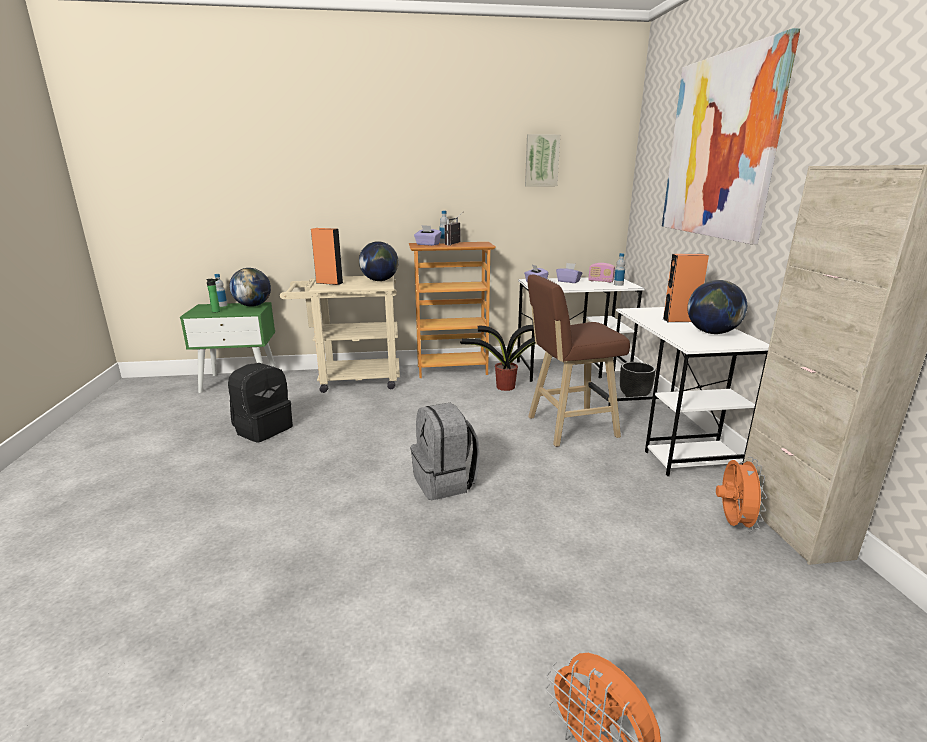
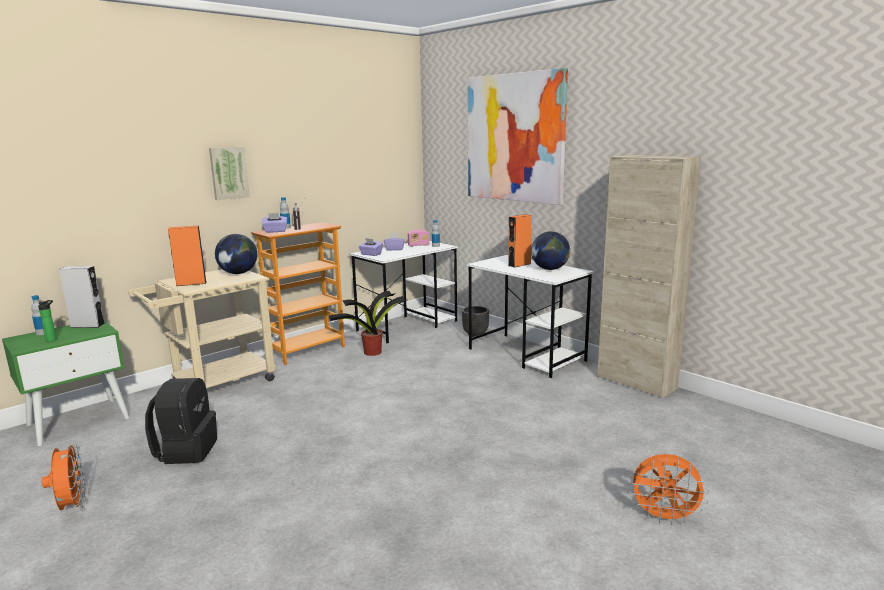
camera: 35 degrees left, 5 degrees down
(253, 305) = (87, 325): globe -> grey speaker
(445, 482) = (416, 431): grey backpack -> none
(541, 160) = (356, 146): picture -> picture (228, 173)
(568, 427) = (456, 368): brown stool -> none
(732, 523) = (610, 391): orange fan -> orange fan (72, 507)

